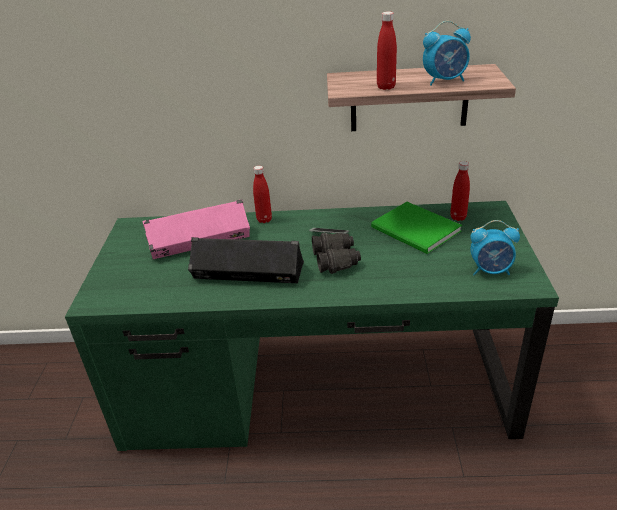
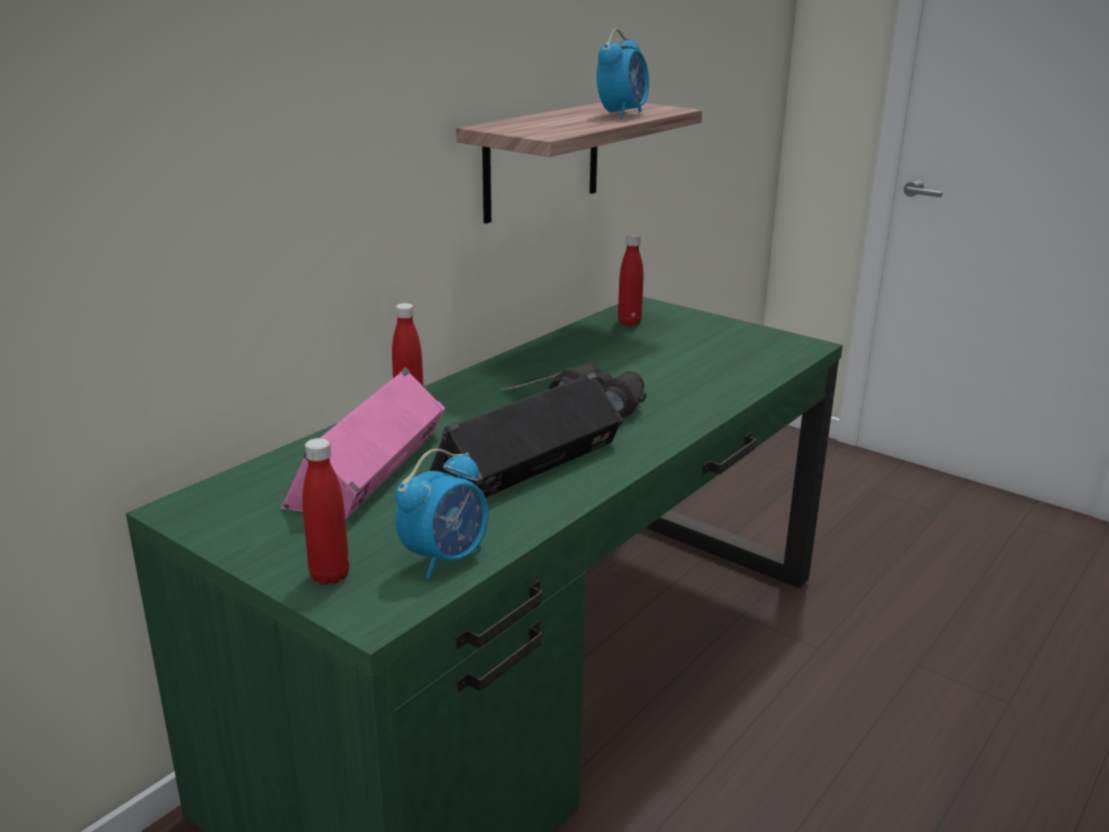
camera: 55 degrees left, 10 degrees down
(386, 87) = (581, 125): red bottle -> red bottle (330, 576)
(416, 231) = (617, 348): green book -> none
(490, 271) = (756, 349): alarm clock -> alarm clock (446, 557)

